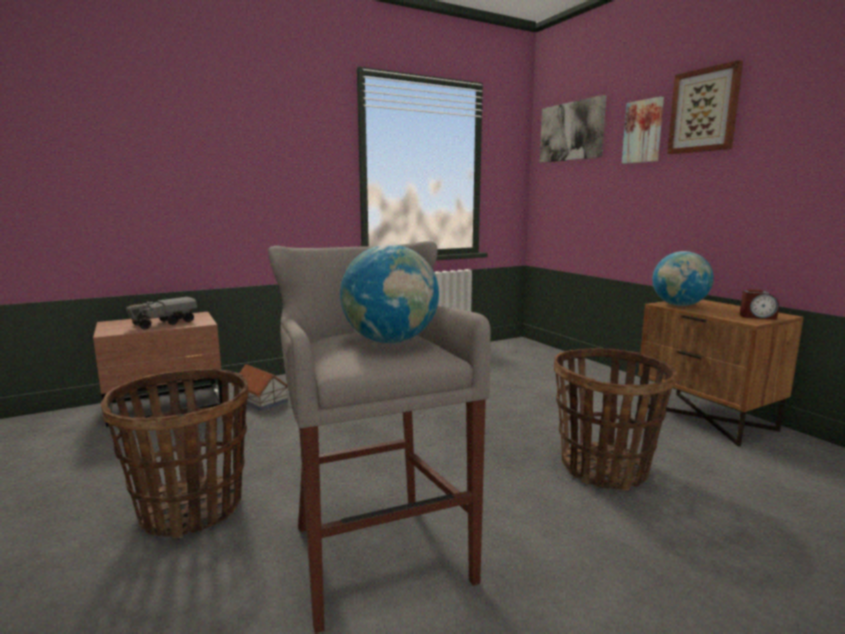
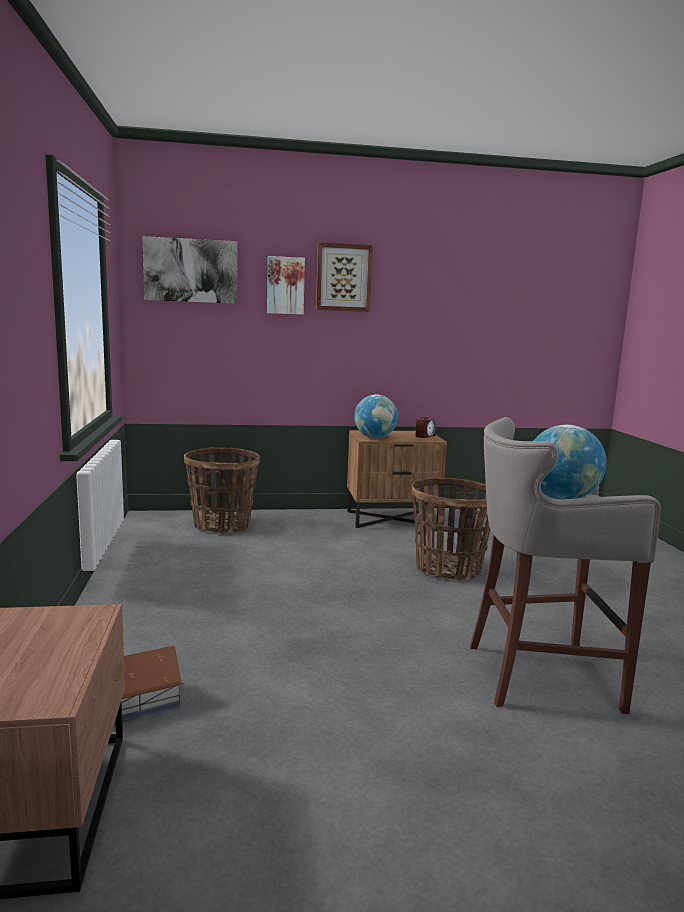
camera: 70 degrees left, 0 degrees up
(164, 323) = (48, 646): toy truck -> none
(191, 508) = (439, 773): basket -> basket (222, 525)

